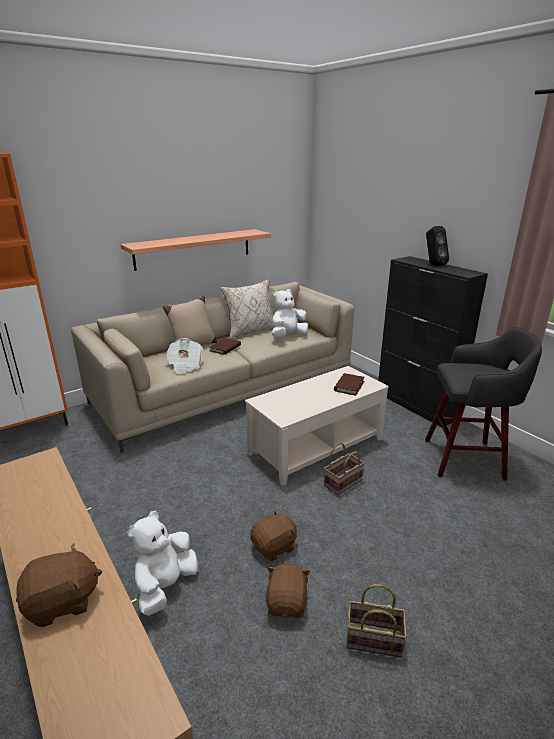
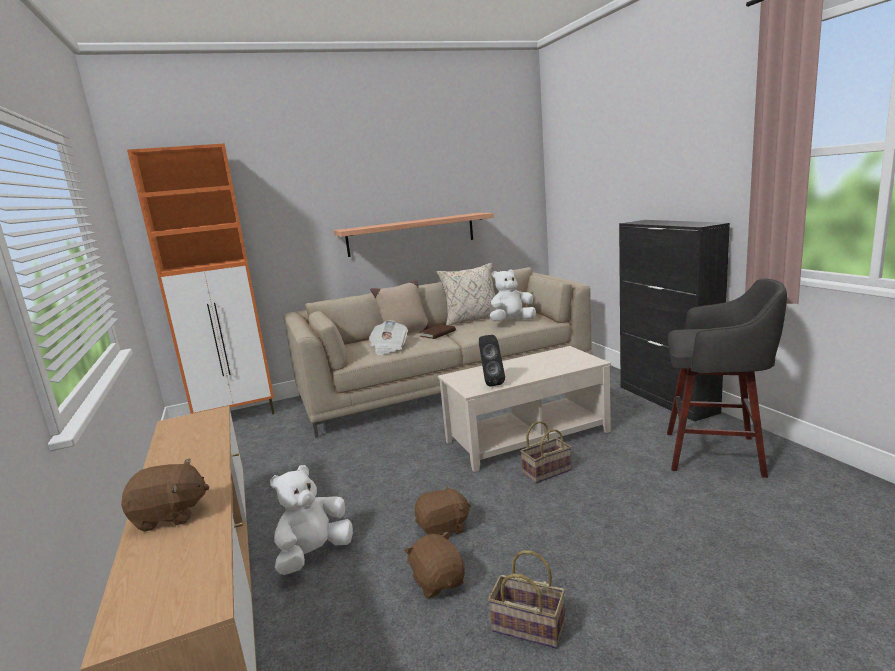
camera: 15 degrees right, 10 degrees down
(287, 603) = (438, 581): brown plush toy -> brown plush toy turned 45 degrees counterclockwise
(349, 386) = (562, 363): brown book -> none
(433, 264) = (666, 222): black speaker -> black speaker (490, 383)

